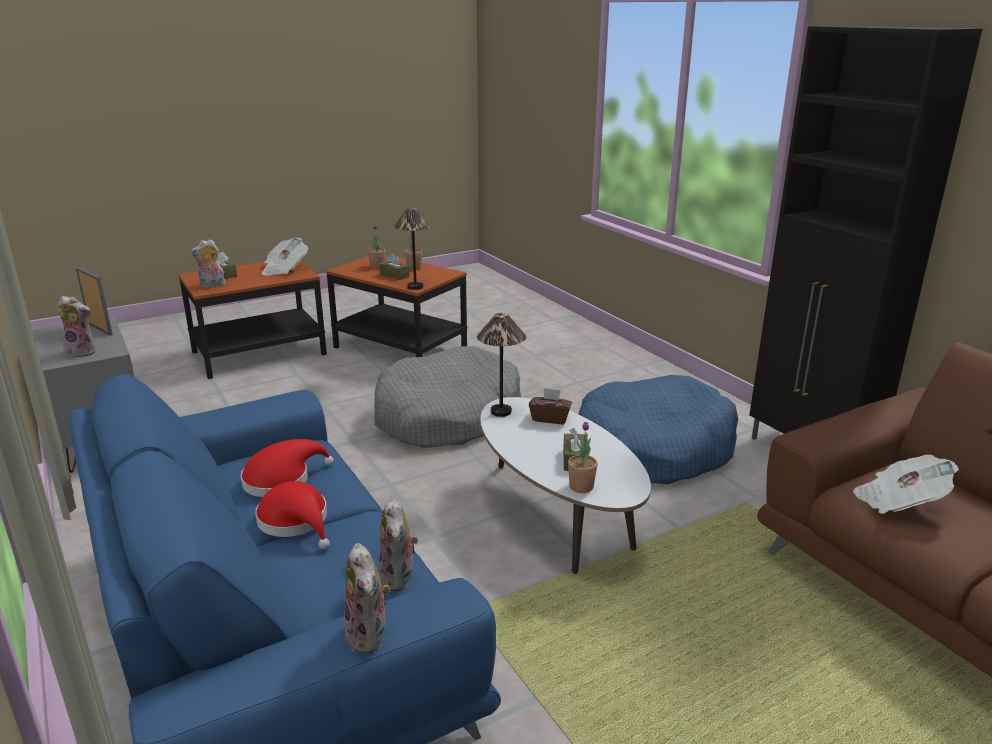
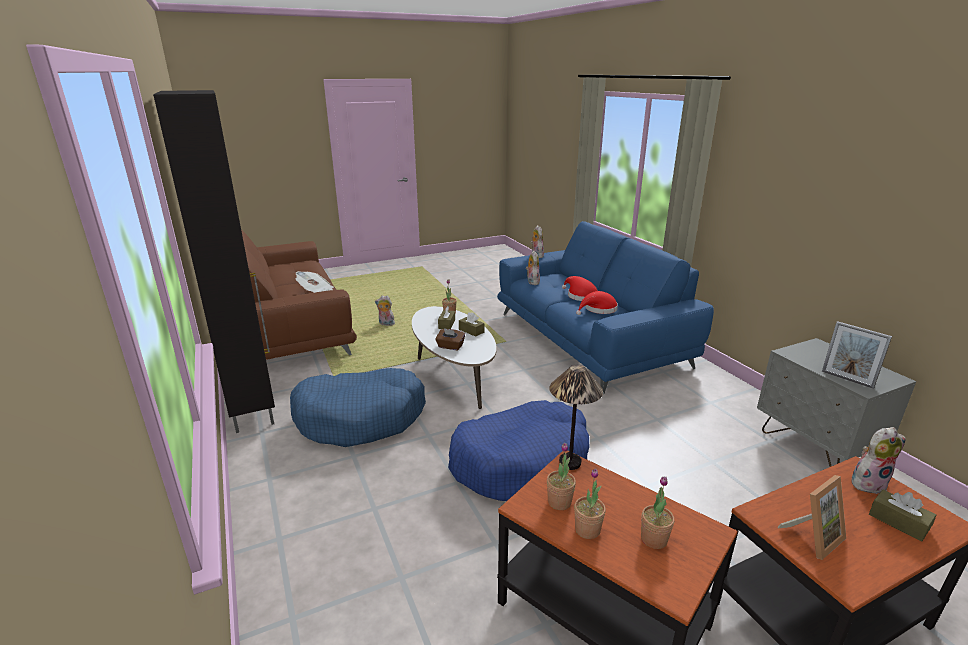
camera: 175 degrees left, 0 degrees up
(83, 352) = (812, 353): plush toy -> plush toy (386, 324)
(284, 269) = (813, 537): newspaper -> picture frame
(394, 276) = (611, 500): brown tissue box -> brown tissue box (471, 331)
(427, 274) = (559, 502): none -> potted plant
(447, 416) = (521, 462): grey dog bed -> blue dog bed
(501, 412) = (481, 352): table lamp -> none

